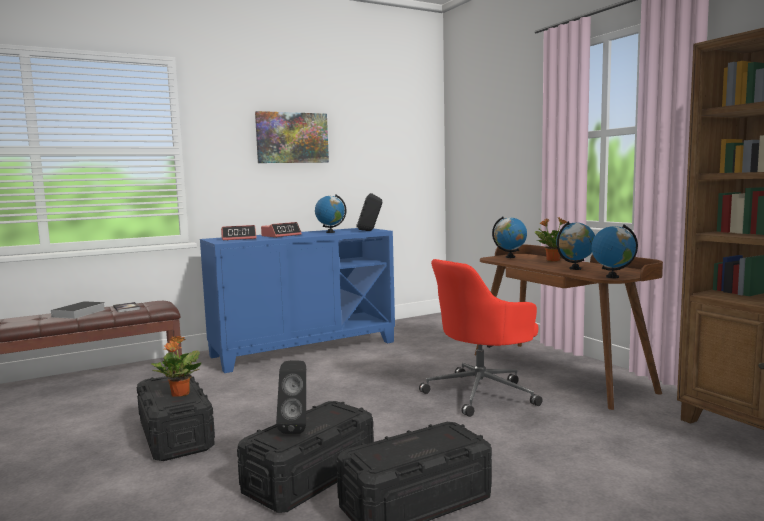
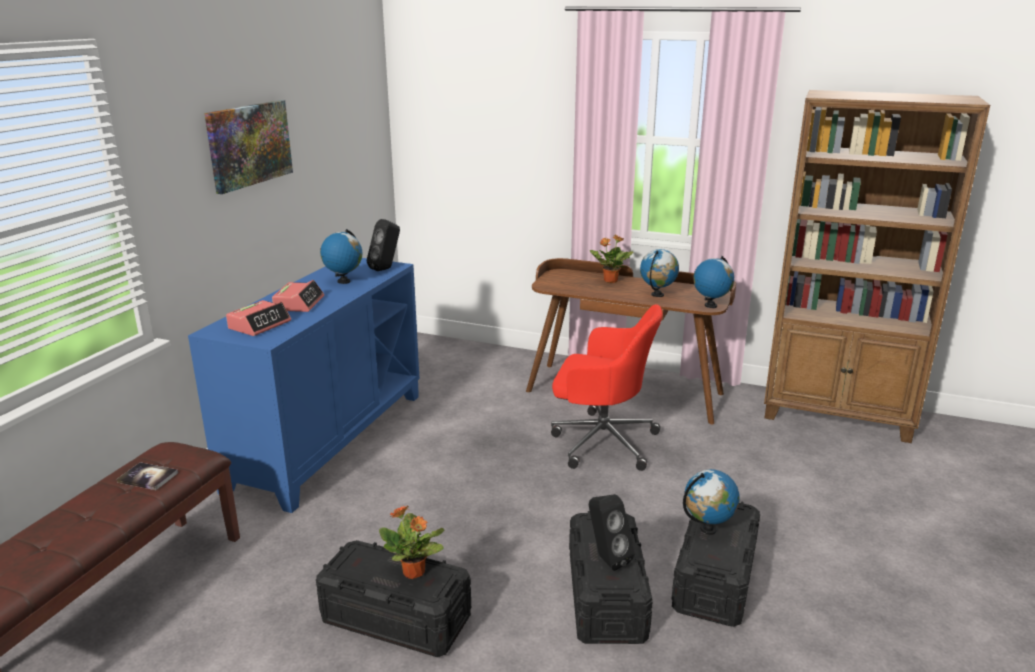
camera: 40 degrees left, 15 degrees up
(78, 313) = (91, 514): book -> none
(482, 393) = (601, 441): red office chair -> red office chair turned 90 degrees counterclockwise
(510, 257) = (559, 280): globe -> globe (708, 529)

